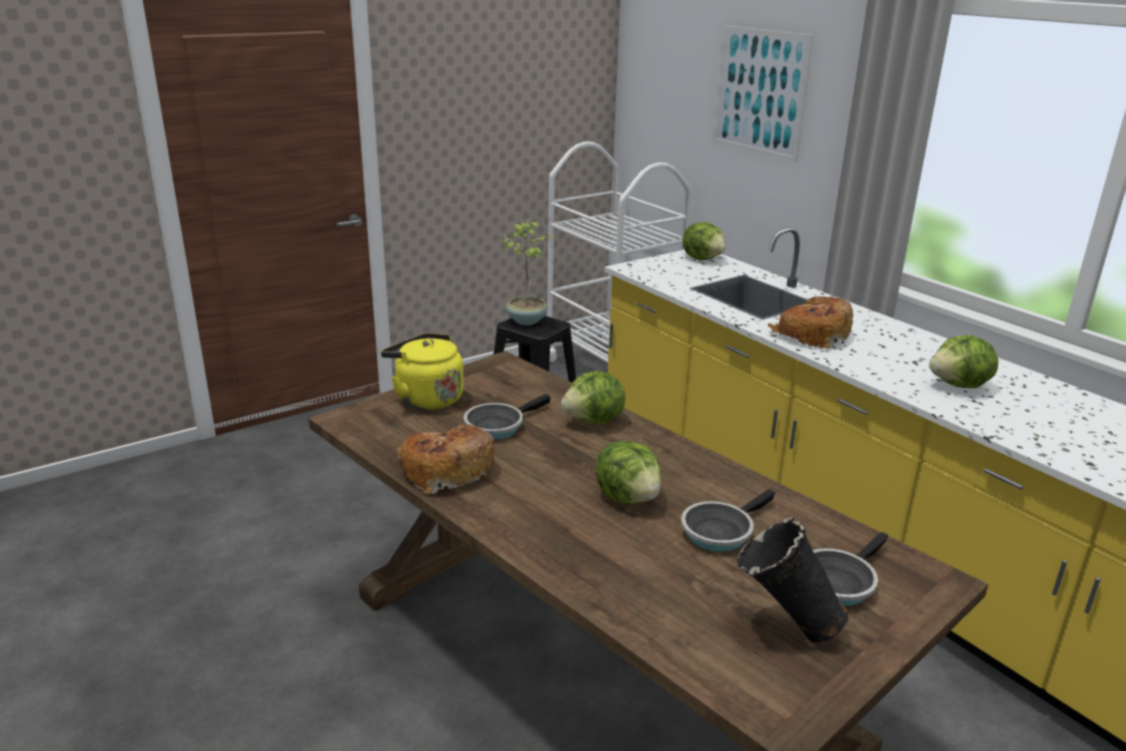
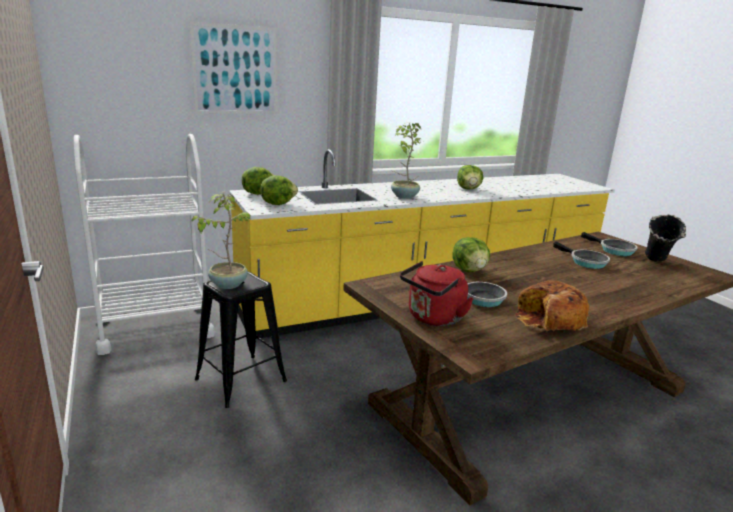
camera: 80 degrees left, 5 degrees down
(426, 398) = (433, 318): yellow kettle -> red kettle
(628, 497) = (561, 275): lettuce -> lettuce (277, 203)
(810, 334) = (404, 196): bread -> potted plant

